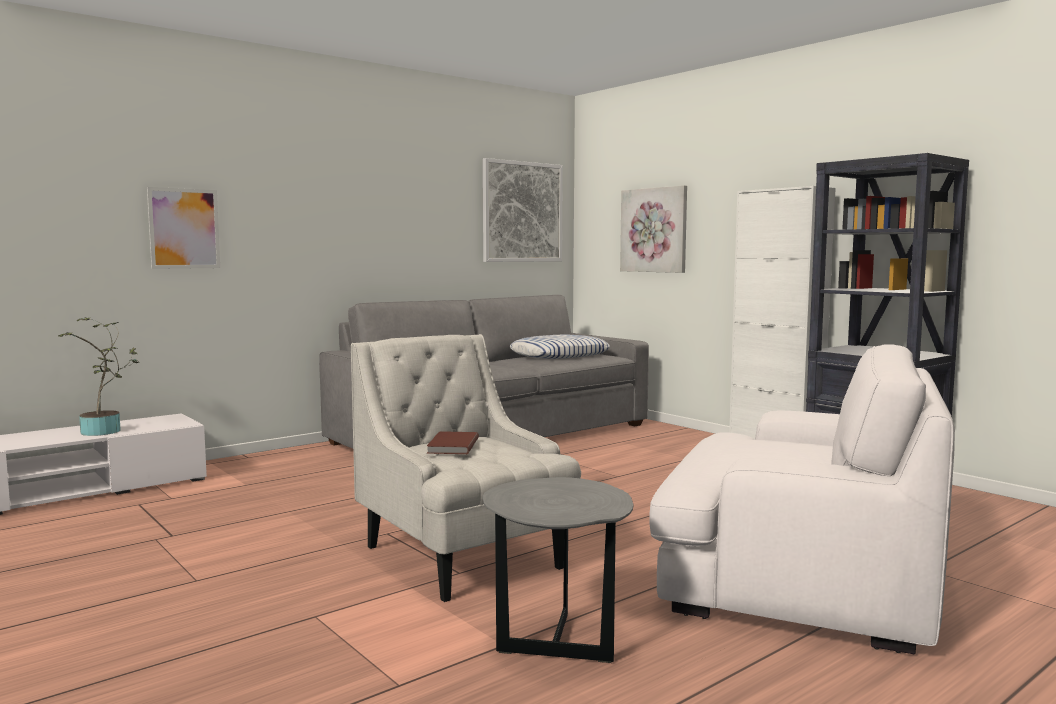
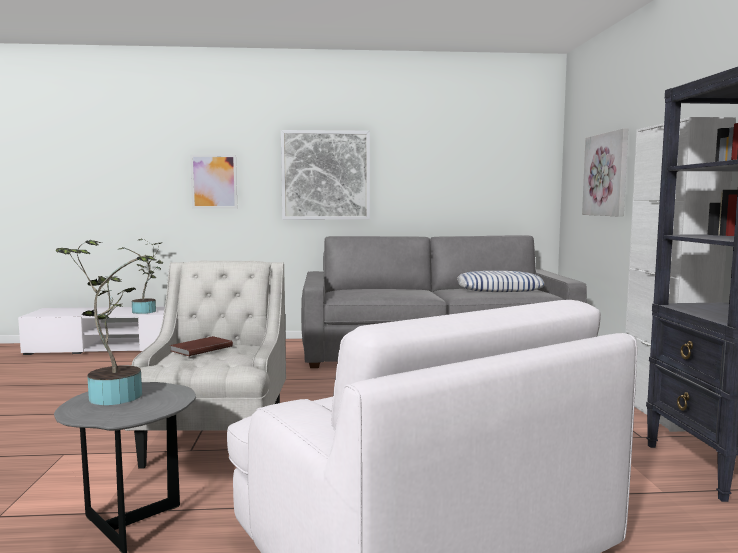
camera: 35 degrees right, 0 degrees up
(522, 212) = (502, 162): picture -> picture (325, 175)
(525, 496) = (114, 395): none -> potted plant

